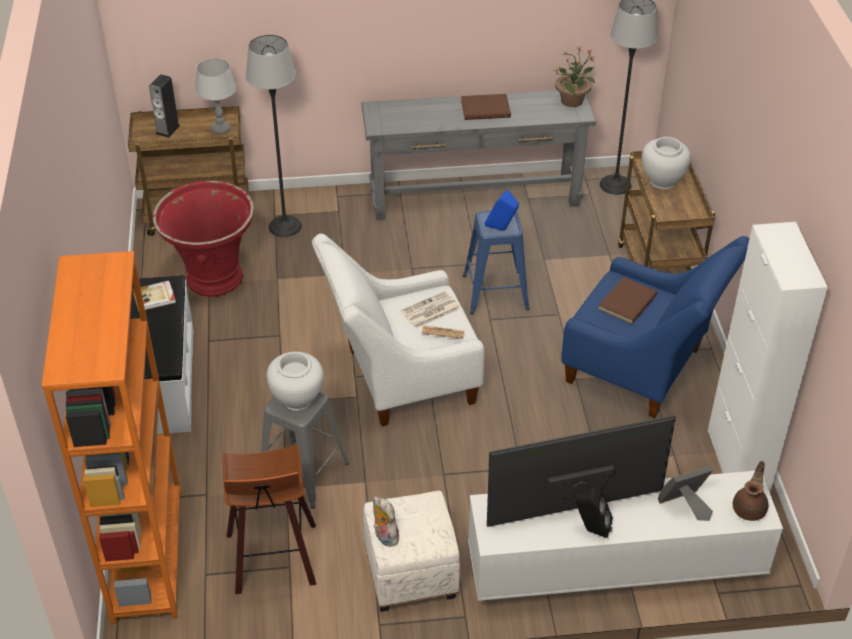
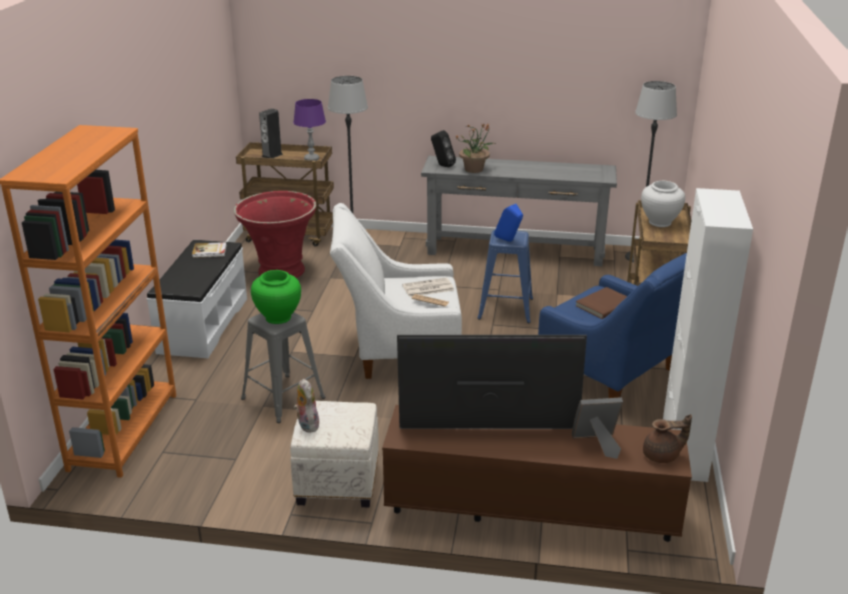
camera: 15 degrees right, 15 degrees down
(221, 129) = (311, 159): grey table lamp -> purple table lamp
(274, 561) = (224, 453): stool -> none
(297, 400) = (278, 318): white vase -> green vase
(485, 108) = (526, 167): brown book -> none
(572, 101) = (602, 170): potted plant -> potted plant (474, 169)
(591, 529) = (496, 446): black speaker -> black speaker (442, 165)
(613, 569) = (528, 512): white tv stand -> brown tv stand
(750, 508) = (662, 456): brown teapot -> brown teapot turned 45 degrees clockwise

